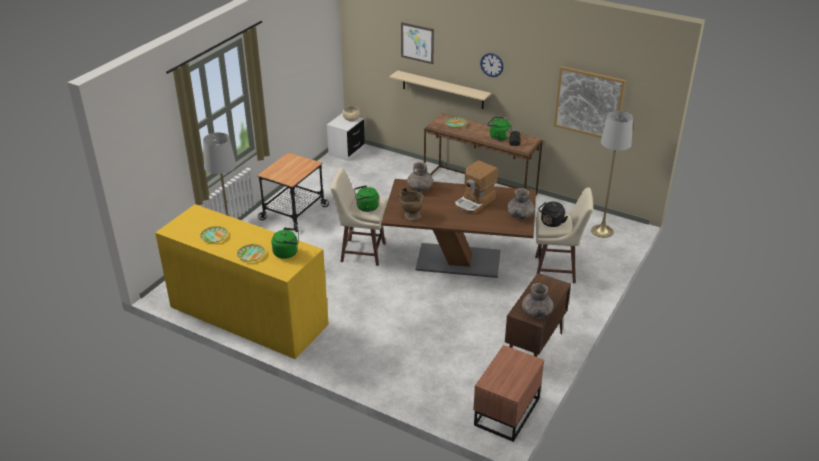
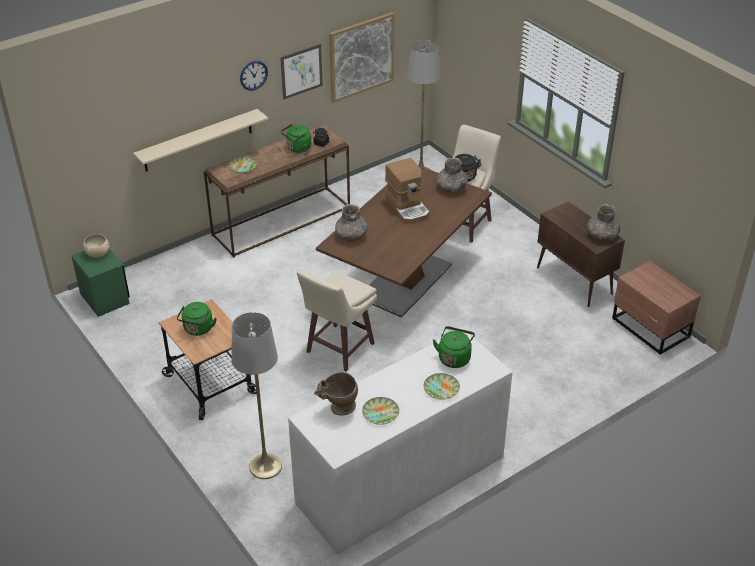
camera: 65 degrees left, 5 degrees up
(248, 315) = (400, 479): yellow dresser -> white dresser
(346, 151) = (105, 298): white nightstand -> green nightstand
(366, 208) = (347, 290): green kettle -> green kettle (198, 329)
(410, 215) = (401, 258): beige vase -> beige vase (338, 409)
(417, 43) = (155, 102): picture -> picture (301, 71)

